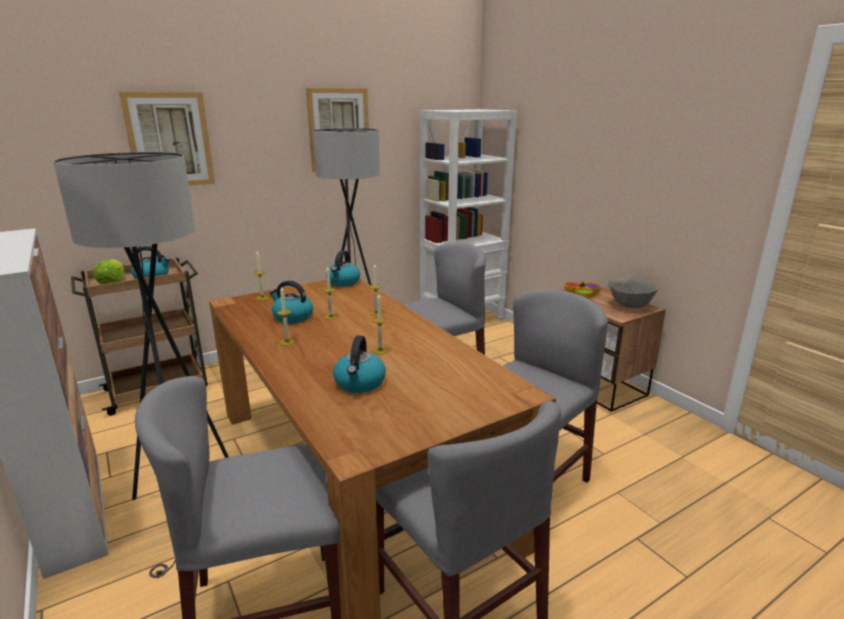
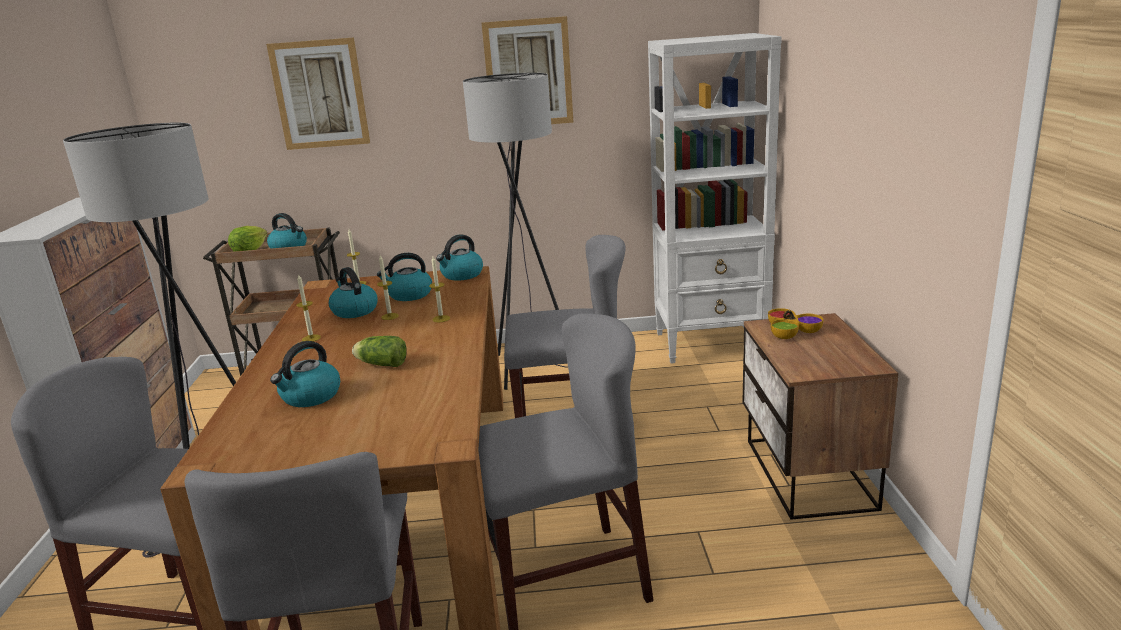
camera: 30 degrees right, 0 degrees up
(322, 300) = (409, 295): none -> kettle
(380, 350) = (380, 364): candle -> lettuce
(630, 306) = (842, 359): grey bowl -> none

